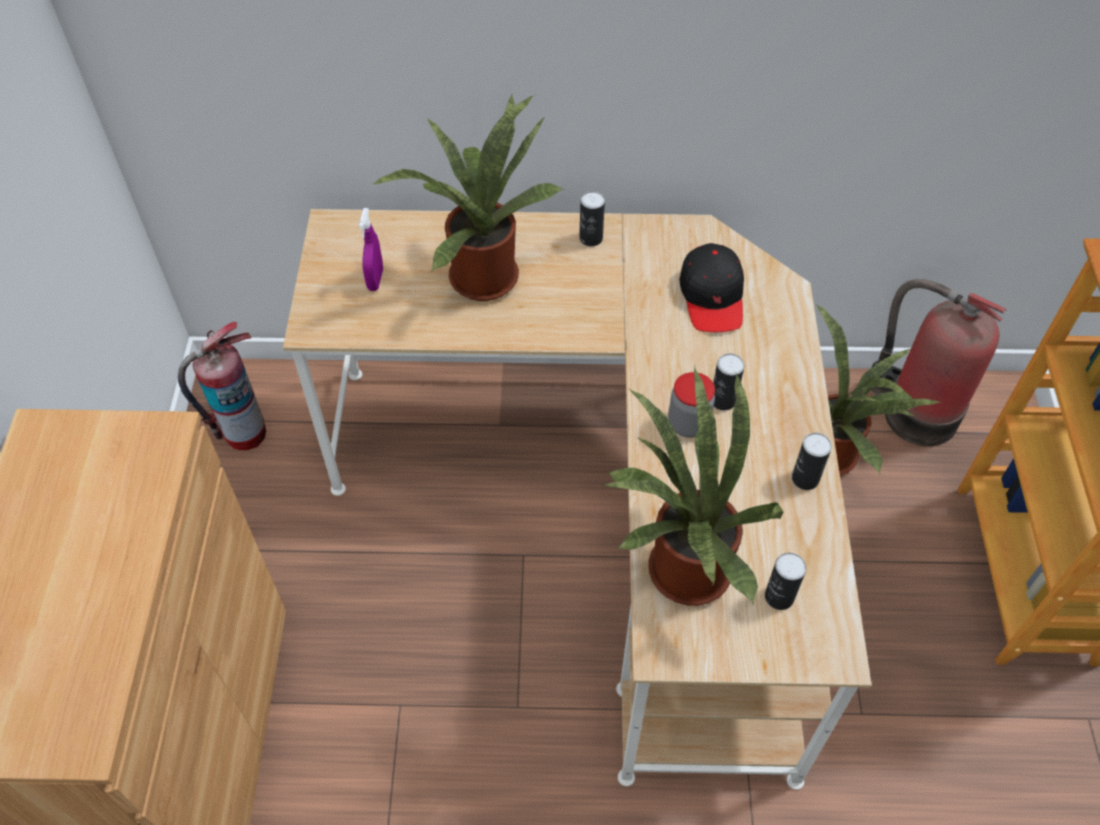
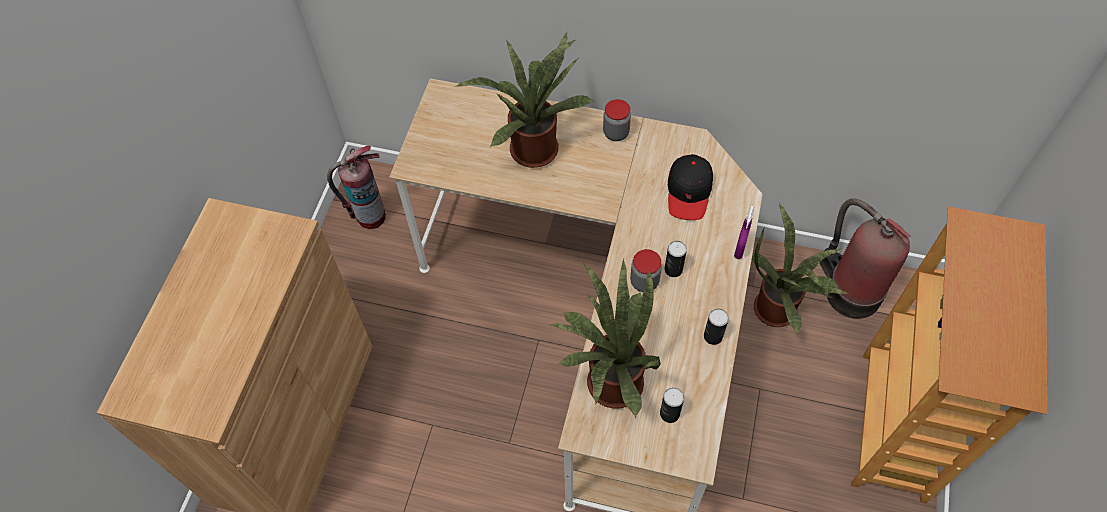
camera: 15 degrees right, 5 degrees up
(375, 279) = (461, 138): purple spray bottle -> purple spray bottle (739, 249)
(591, 238) = (616, 133): can -> jar

